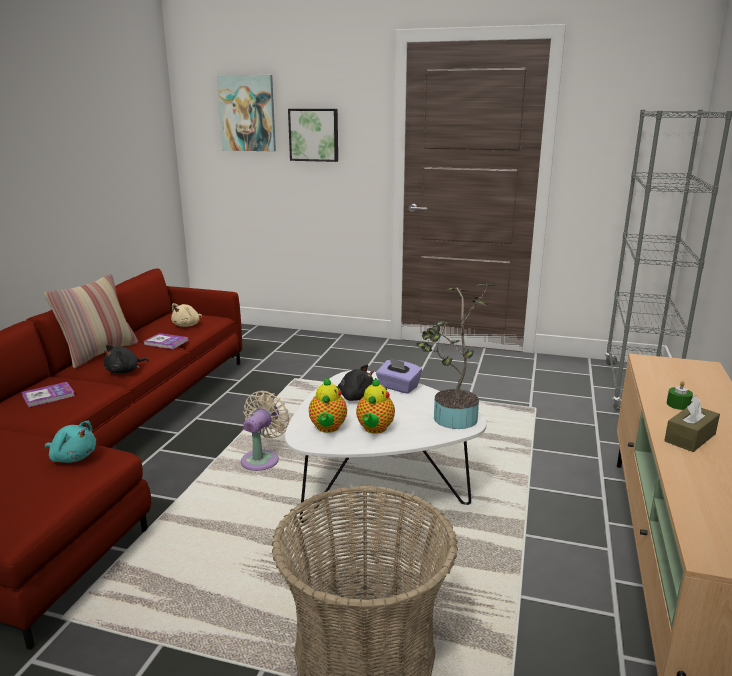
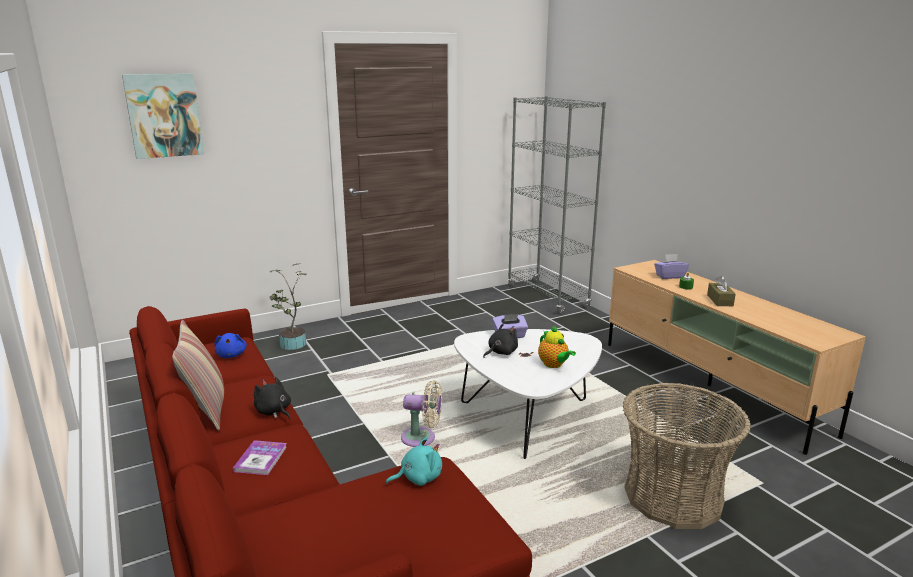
camera: 45 degrees left, 0 degrees up
(125, 371) = (274, 412): black plush toy -> black plush toy turned 135 degrees clockwise
(166, 342) = (250, 375): book -> none
(187, 325) = (231, 355): beige plush toy -> blue plush toy
(262, 459) = (422, 438): beige fan -> beige fan turned 120 degrees clockwise
(314, 135) = (247, 133): picture -> none
(327, 428) = (530, 376): teapot -> none
(451, 420) = (577, 342): potted plant -> potted plant (292, 345)
(688, 386) = (669, 276): none -> purple tissue box

